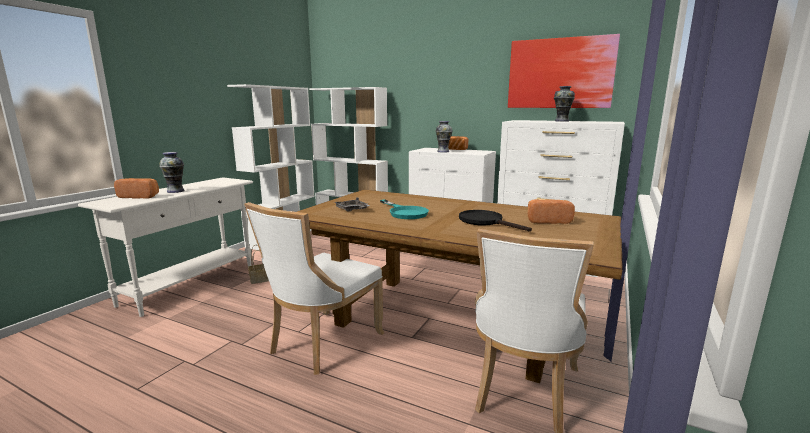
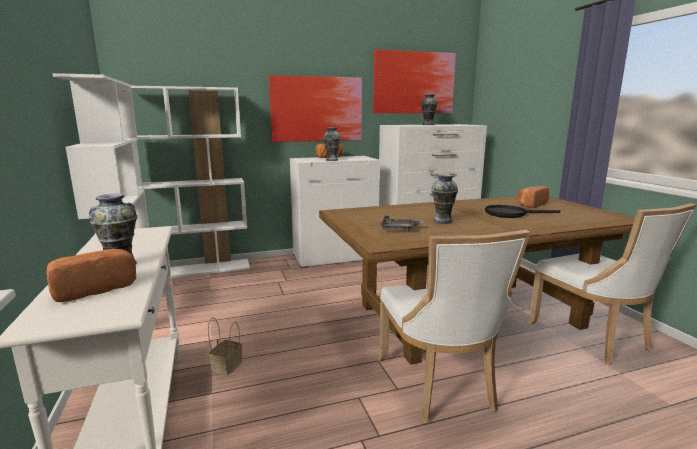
camera: 45 degrees left, 0 degrees up
(405, 212) = (443, 221): turquoise frying pan -> vase
(452, 104) = (316, 109): none -> picture

